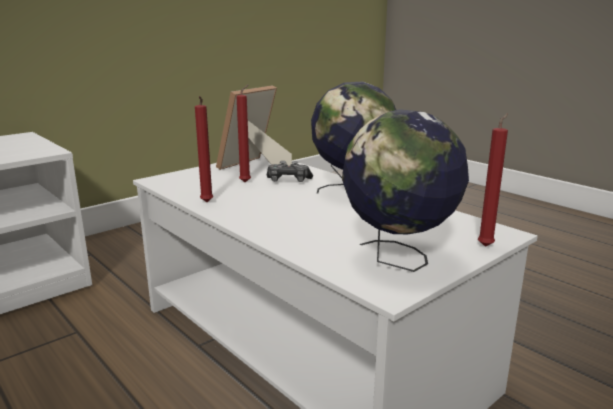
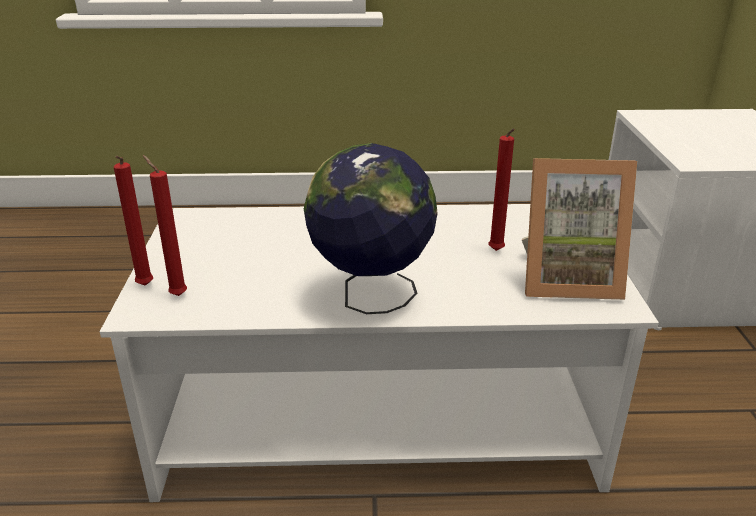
camera: 130 degrees right, 10 degrees up
(206, 203) = (448, 213): red candle -> red candle (176, 295)
(253, 166) = (567, 279): picture frame -> picture frame turned 105 degrees clockwise
(288, 181) = (468, 276): game controller -> none
(398, 259) = (205, 239): globe -> none

